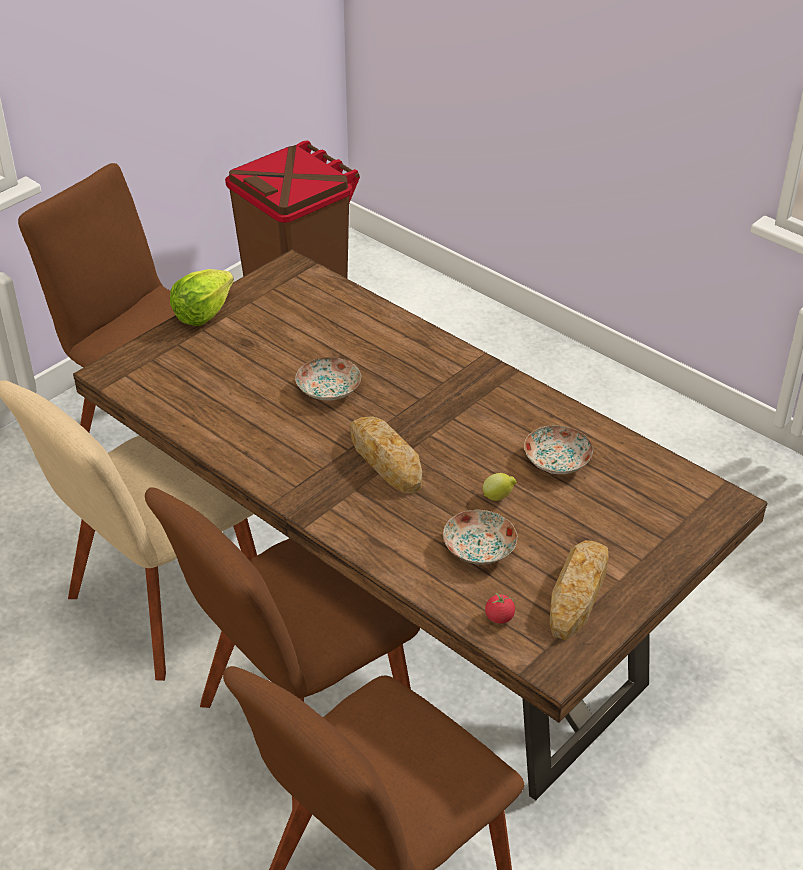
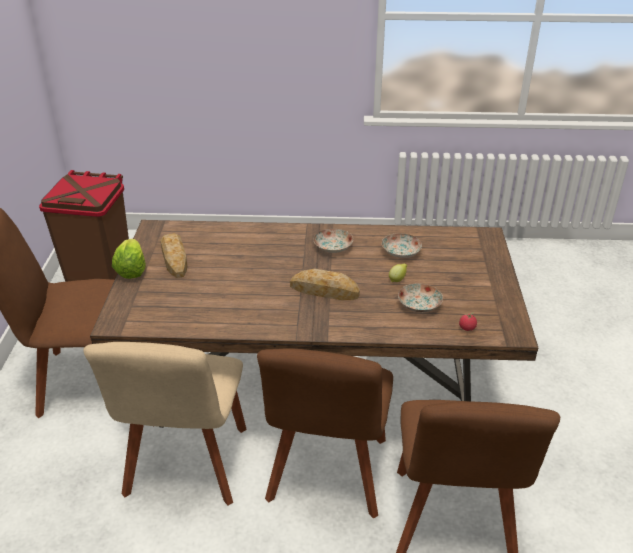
camera: 40 degrees left, 5 degrees down
(329, 389) = (253, 273): plate -> plate (333, 247)
(577, 593) = (483, 300): bread -> bread (174, 259)

